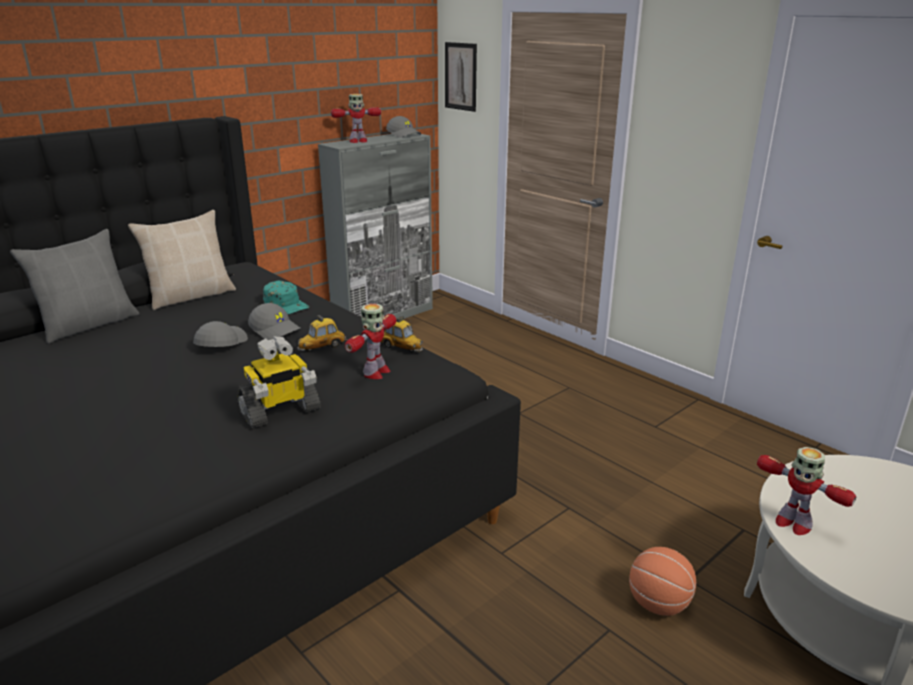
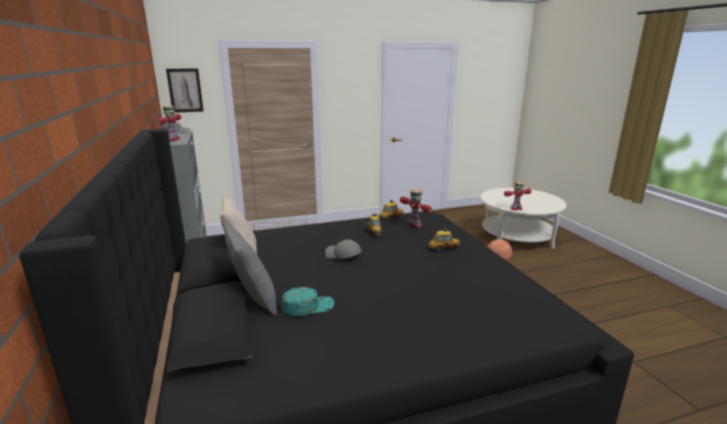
camera: 65 degrees left, 5 degrees down
(275, 330) = (337, 240): grey cap -> none
(280, 412) = (443, 248): toy robot -> toy car
(286, 304) = (299, 234): turquoise cap -> turquoise cap (308, 306)

